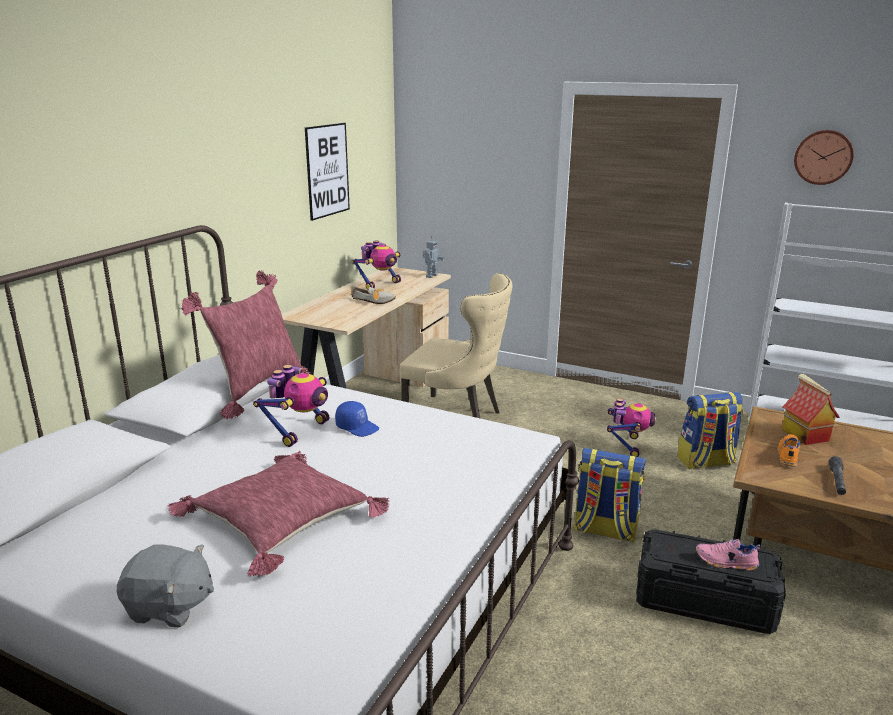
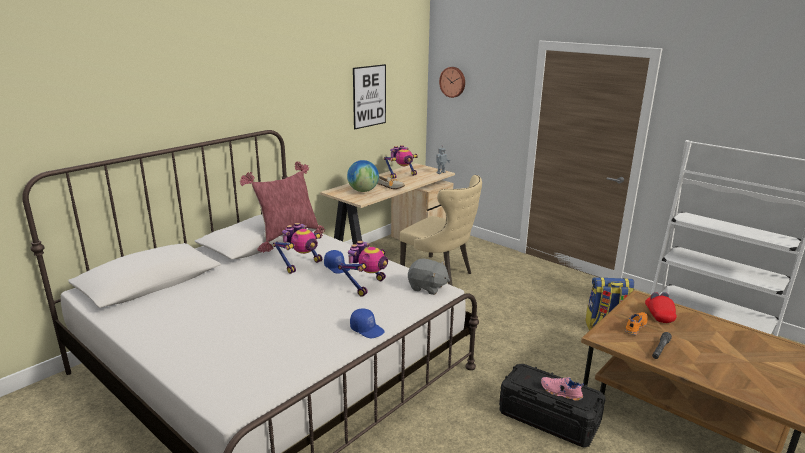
camera: 15 degrees right, 0 degrees up
(170, 607) = (180, 351): grey plush toy -> grey plush toy (427, 287)
(280, 515) = (263, 312): red pillow -> none
(337, 310) = (363, 191): none -> globe
(461, 517) = (367, 329): none -> blue cap
(604, 530) = (503, 361): backpack -> none
(627, 446) = (551, 308): toy robot -> toy robot (366, 286)
(804, 435) = (659, 315): toy house -> red cap
(823, 157) = (724, 106): wall clock -> wall clock (453, 82)

